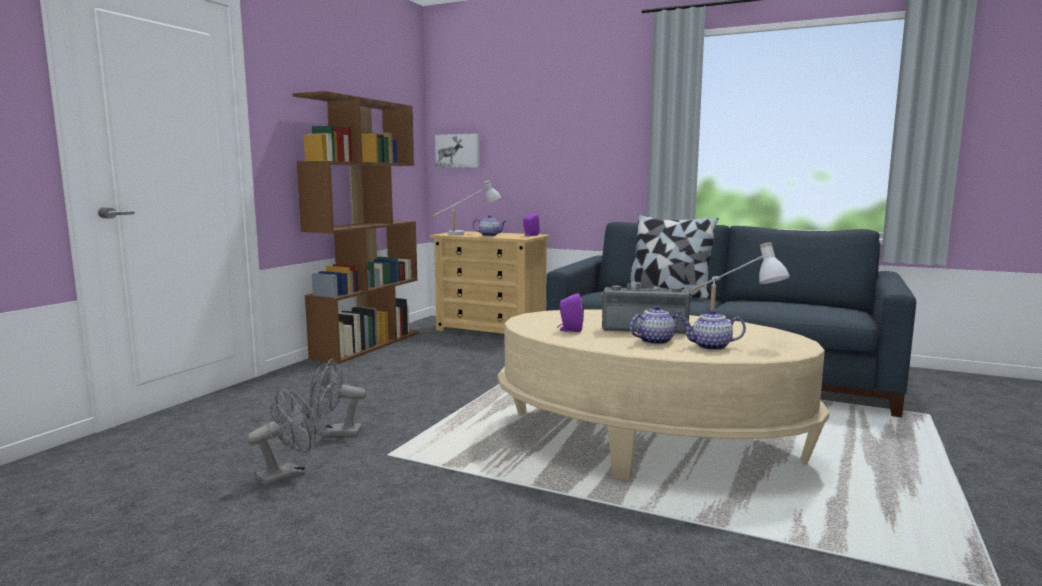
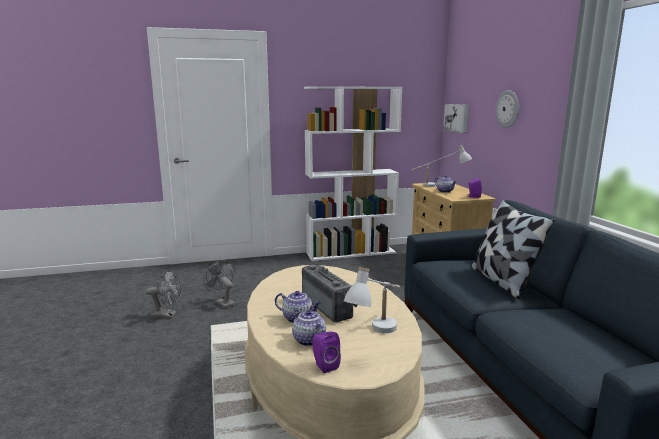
camera: 50 degrees right, 5 degrees up
(367, 345) = (351, 252): brown bookcase -> white bookcase
(551, 134) = (508, 109): none -> wall clock
(570, 330) = (291, 288): purple speaker -> purple speaker (324, 365)

